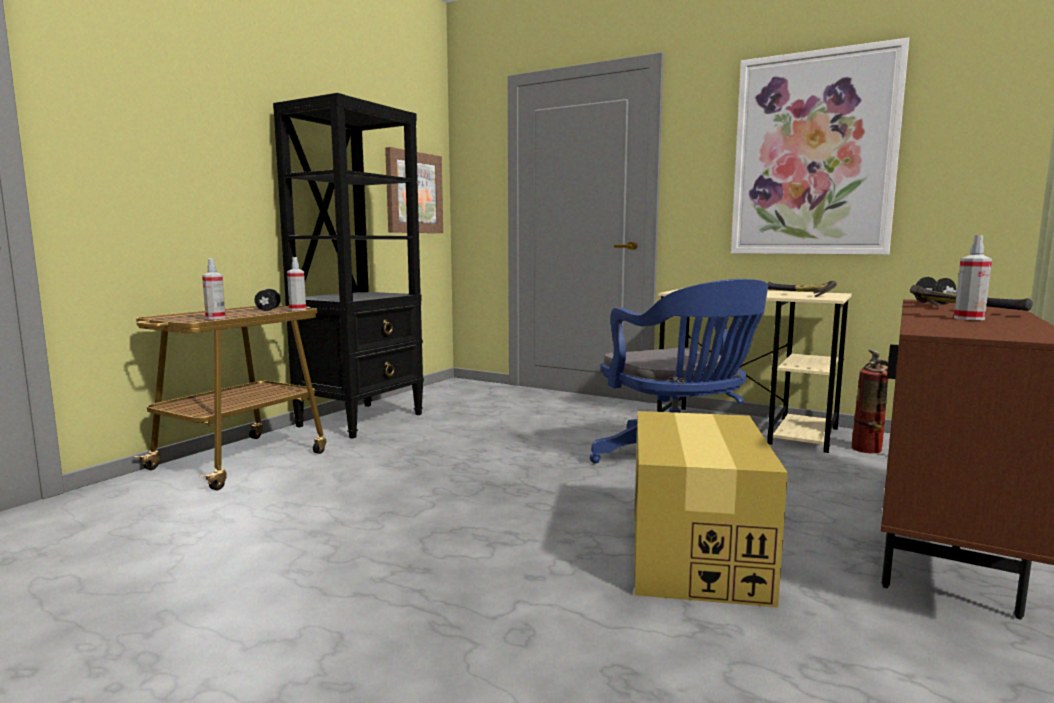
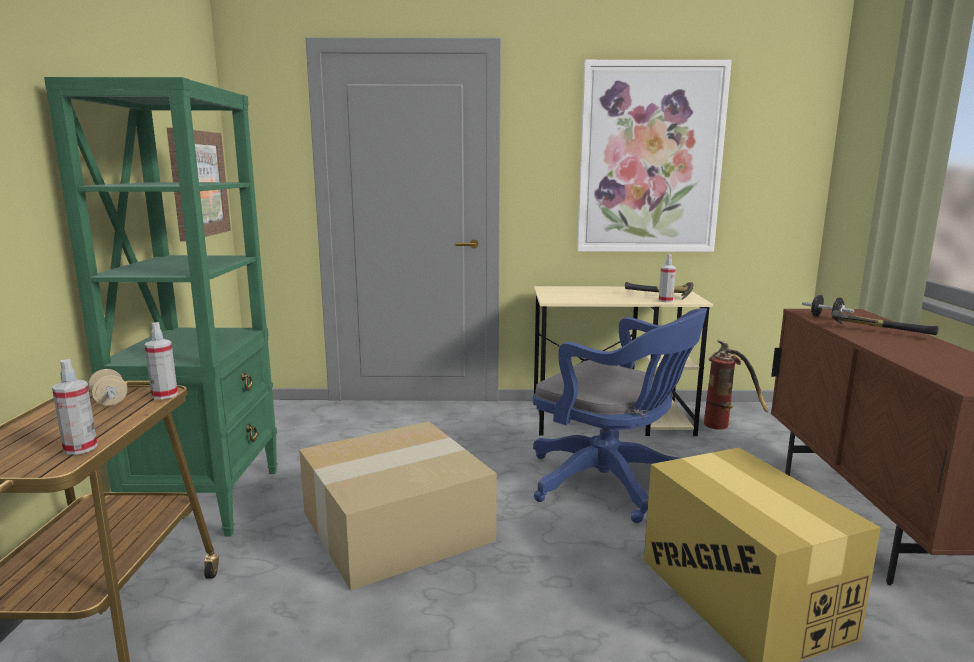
camera: 30 degrees left, 5 degrees up
(268, 310) = (109, 401): black dumbbell -> beige dumbbell
(362, 420) = (208, 499): black bookcase -> green bookcase
(465, 453) = (397, 524): none -> cardboard box
(969, 318) = (919, 350): spray bottle -> spray bottle (665, 300)

